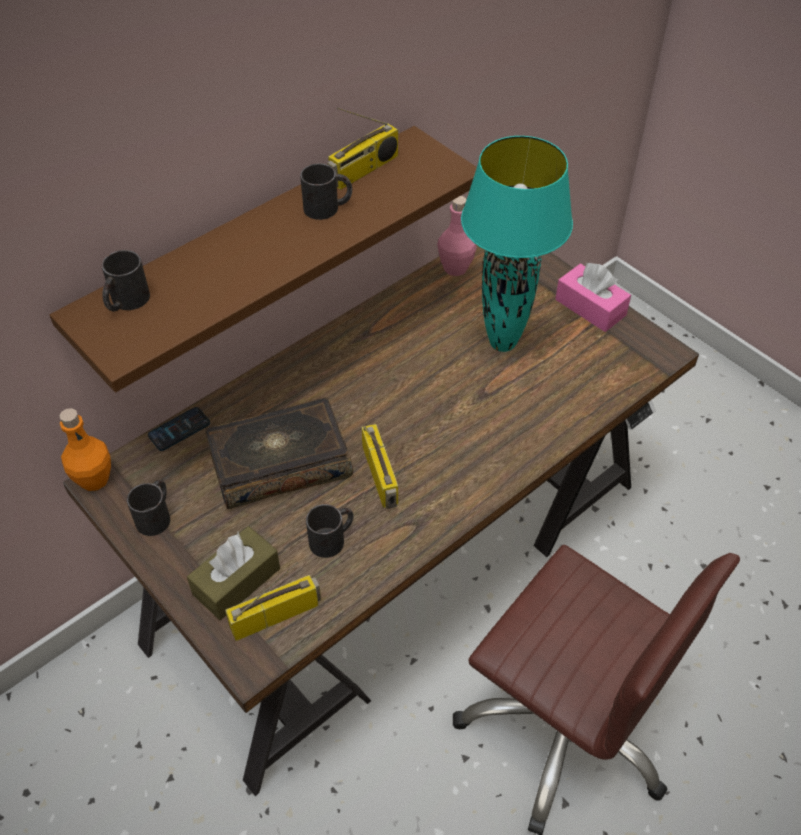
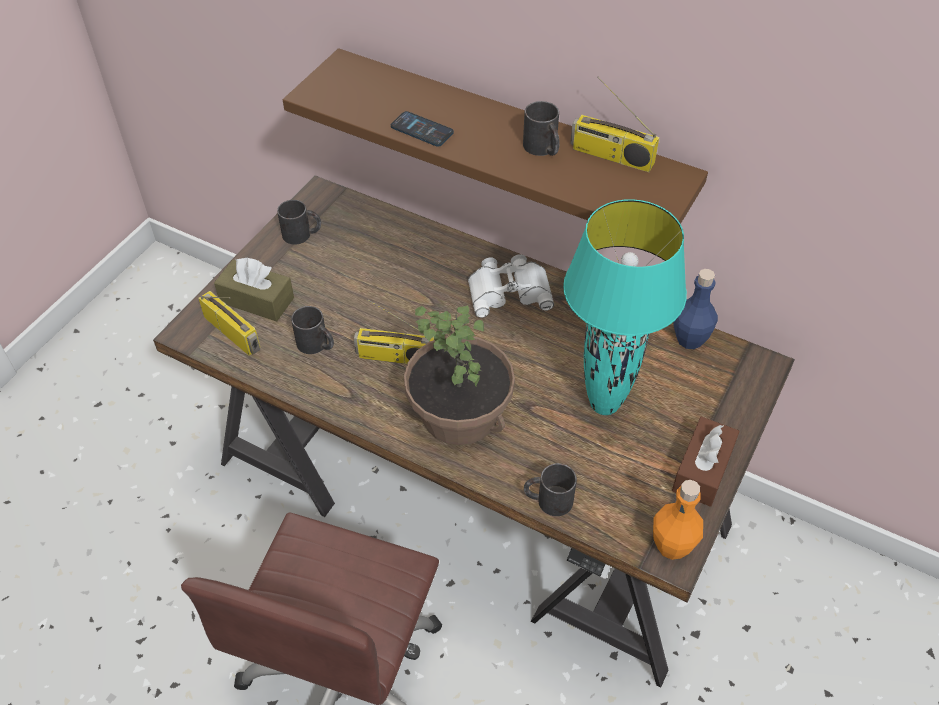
camera: 70 degrees right, 0 degrees up
(94, 479) = (322, 189): orange bottle -> orange bottle (672, 546)
(126, 302) = (366, 78): black mug -> black mug (548, 500)
(179, 429) = (390, 217): phone -> phone (422, 130)
(280, 464) = (380, 288): book -> none
(337, 365) = (509, 290): none -> white binoculars
(381, 476) = (395, 357): radio -> radio turned 45 degrees clockwise
(455, 268) = (689, 339): pink bottle -> blue bottle
(473, 444) = (460, 414): none -> potted plant
(590, 307) = (702, 470): pink tissue box -> brown tissue box

